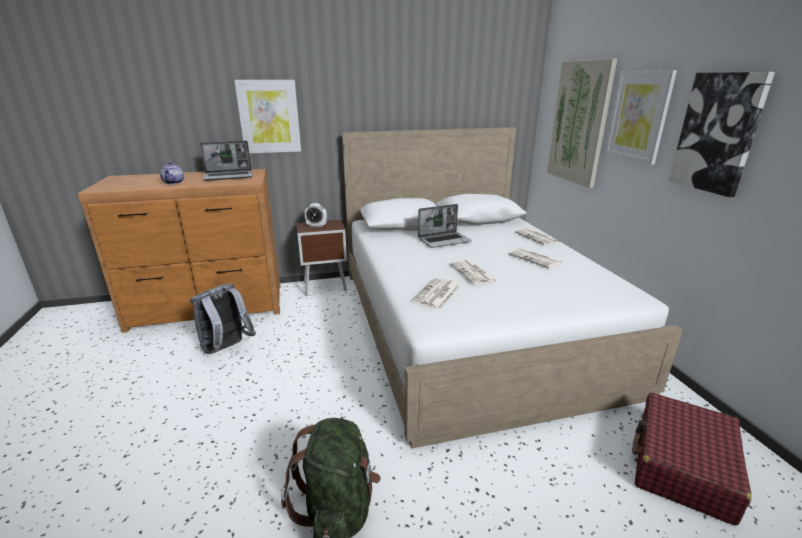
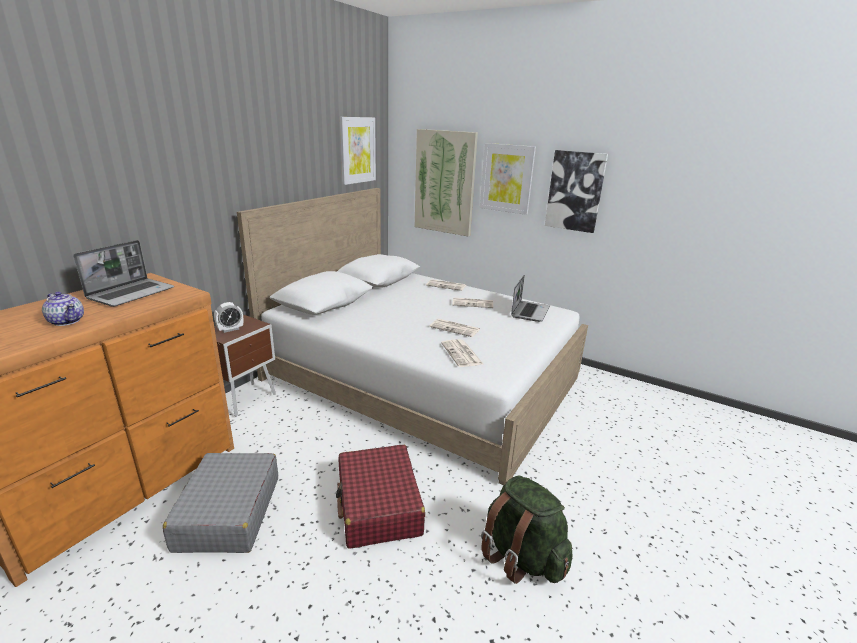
camera: 45 degrees left, 0 degrees up
(226, 349) = (228, 513): grey backpack -> grey suitcase
(269, 117) = (147, 203): picture -> picture (357, 150)
(444, 240) = (388, 308): laptop -> laptop (529, 312)
(682, 466) = (624, 408): red suitcase -> red suitcase (378, 505)

